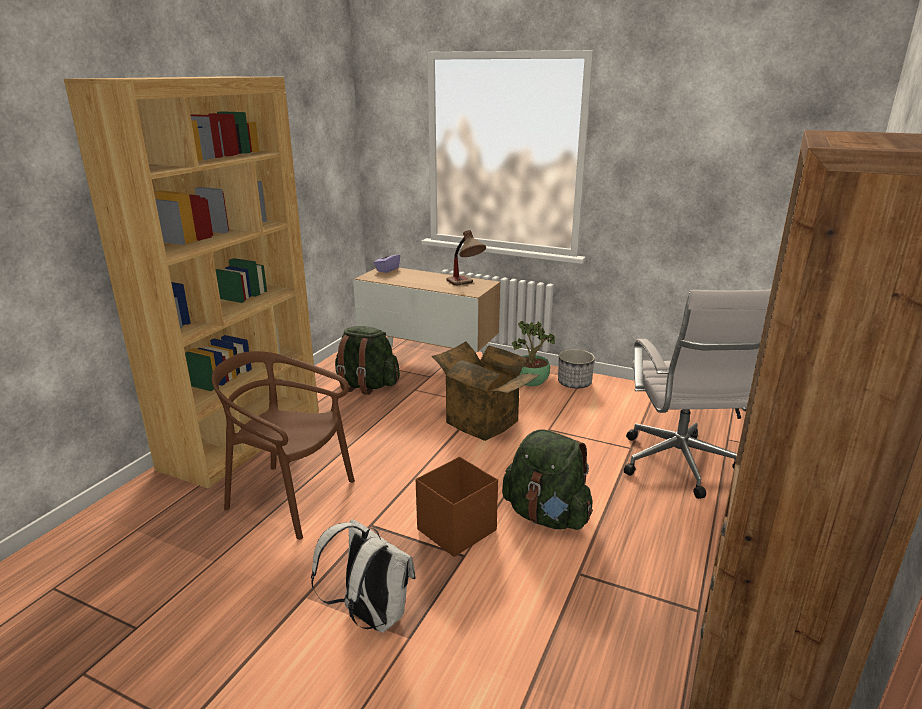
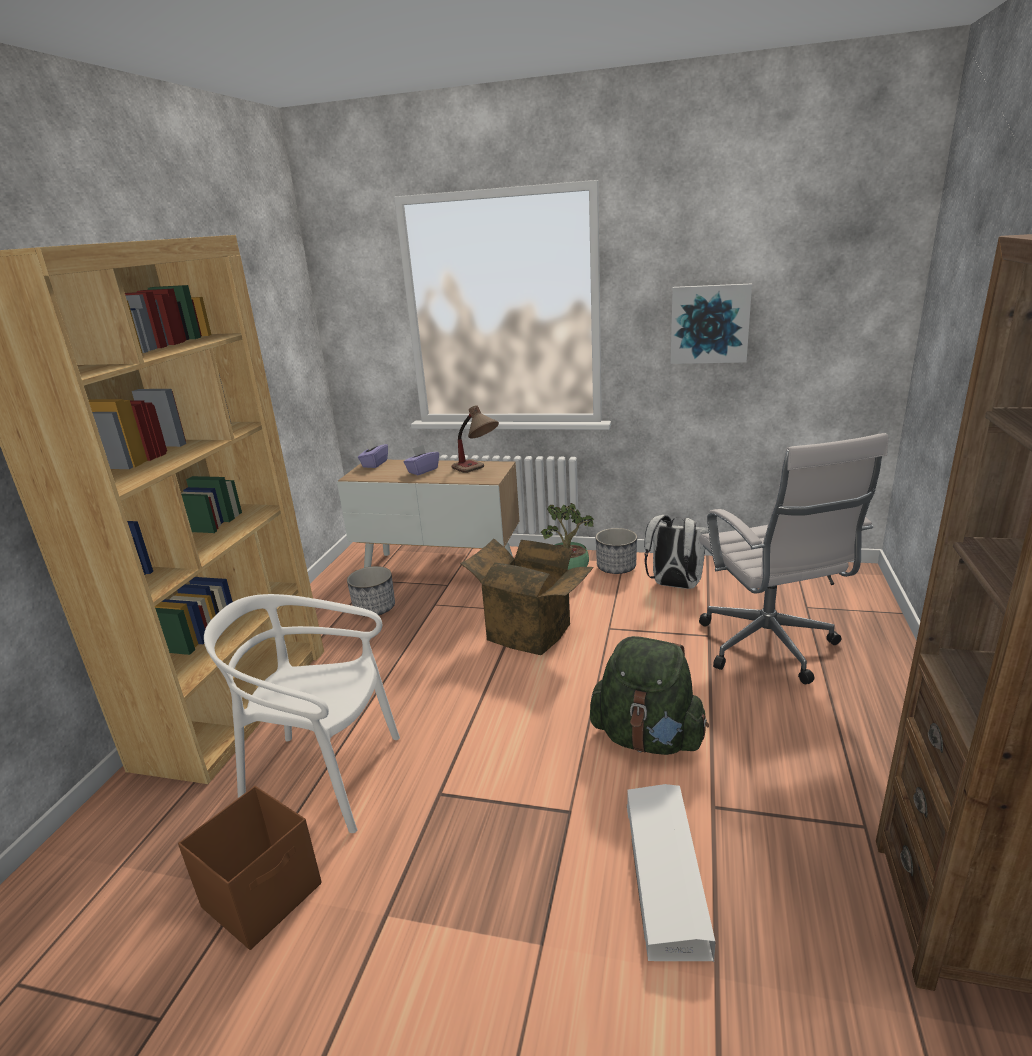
camera: 10 degrees left, 0 degrees up
(290, 498) = (324, 777): brown chair -> white chair
(366, 386) = (374, 609): green backpack -> planter
(370, 616) = (481, 924): white backpack -> white backpack (674, 585)
(422, 279) = (422, 470): none -> purple tissue box
(458, 530) = (550, 778): brown storage box -> brown storage box (264, 895)
(521, 611) = (665, 873): none -> white storage box
(677, 182) = (709, 324): none -> picture

